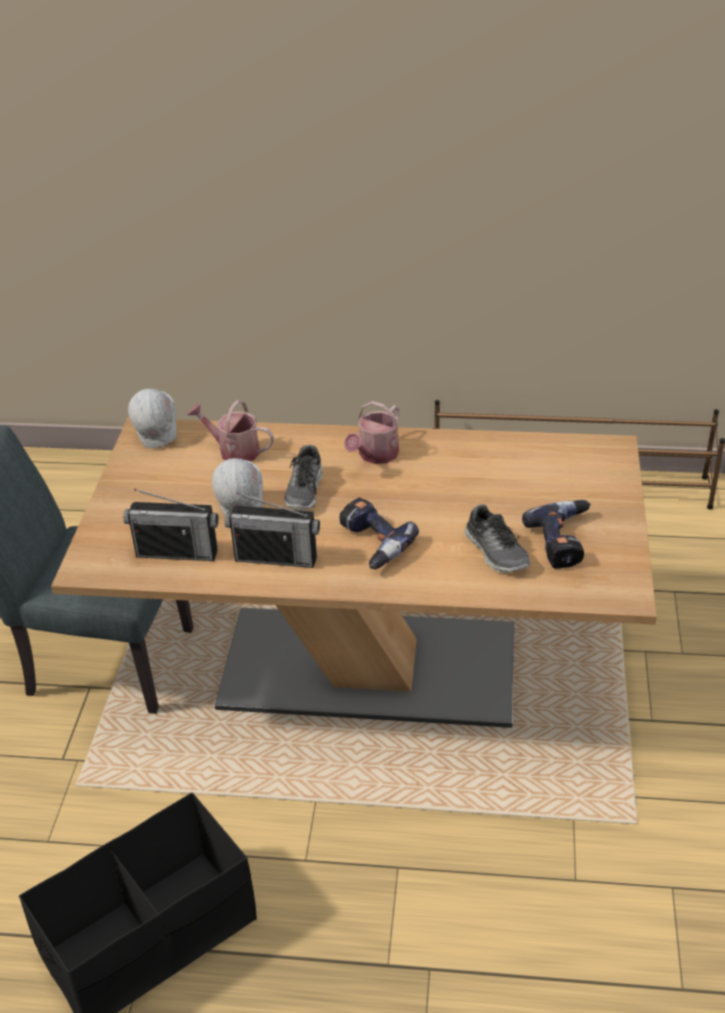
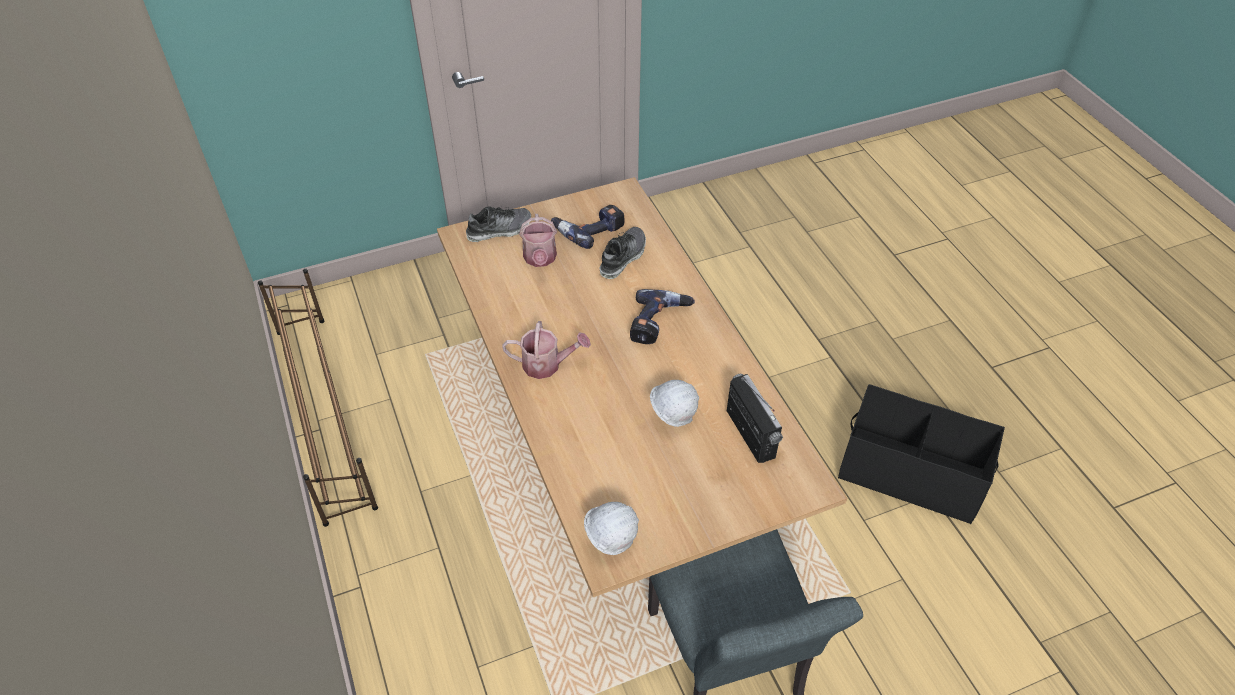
camera: 120 degrees left, 10 degrees up
(234, 451) = (596, 466): watering can -> watering can (540, 259)
(276, 558) = (711, 370): radio -> none
(305, 491) = (622, 389): shoe -> shoe (499, 230)

